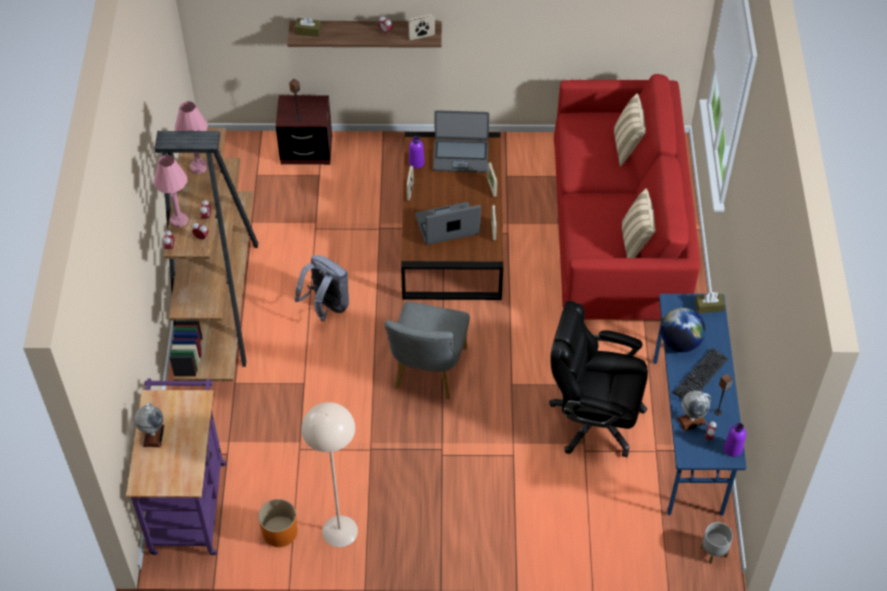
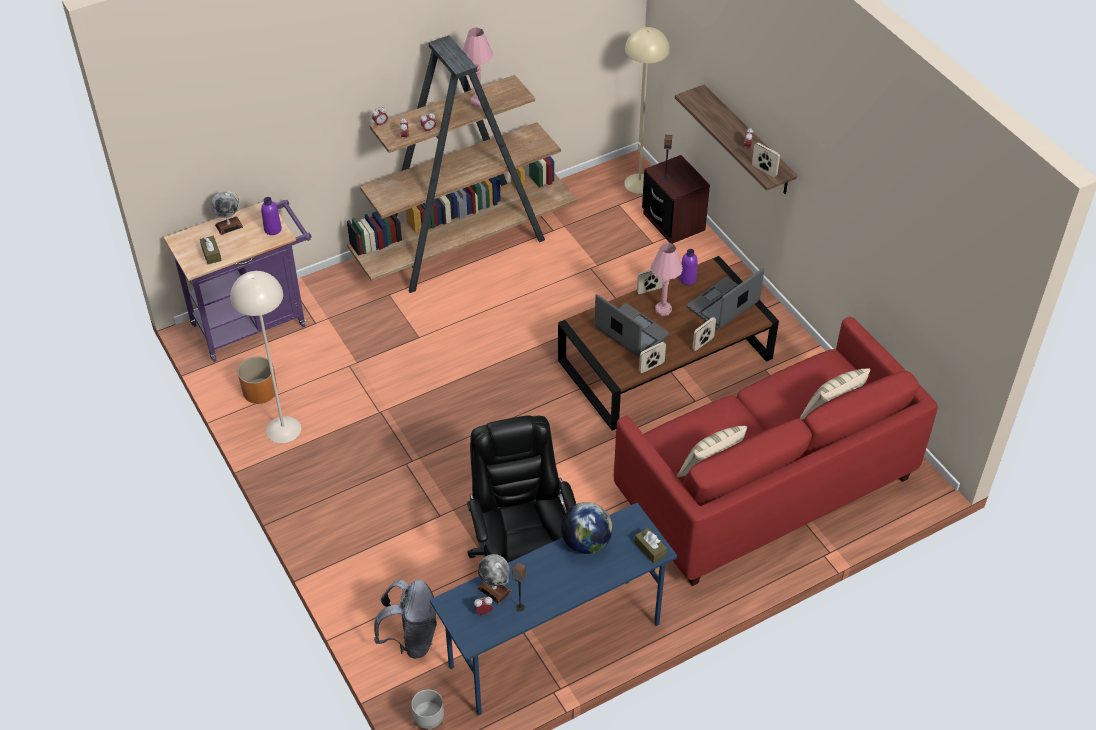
camera: 60 degrees right, 5 degrees down
(179, 220) = (412, 116): pink table lamp -> pink table lamp (663, 309)
(243, 149) = (639, 183): none -> beige floor lamp
(308, 31) = (701, 100): brown tissue box -> brown tissue box (211, 254)
(326, 306) = (510, 314): grey backpack -> grey backpack (411, 639)
(427, 373) = (488, 414): grey chair -> none
(460, 156) = (723, 305): laptop -> laptop turned 75 degrees clockwise
(700, 376) = (556, 576): keyboard -> none
(733, 449) = (481, 638): purple bottle -> purple bottle (273, 229)

